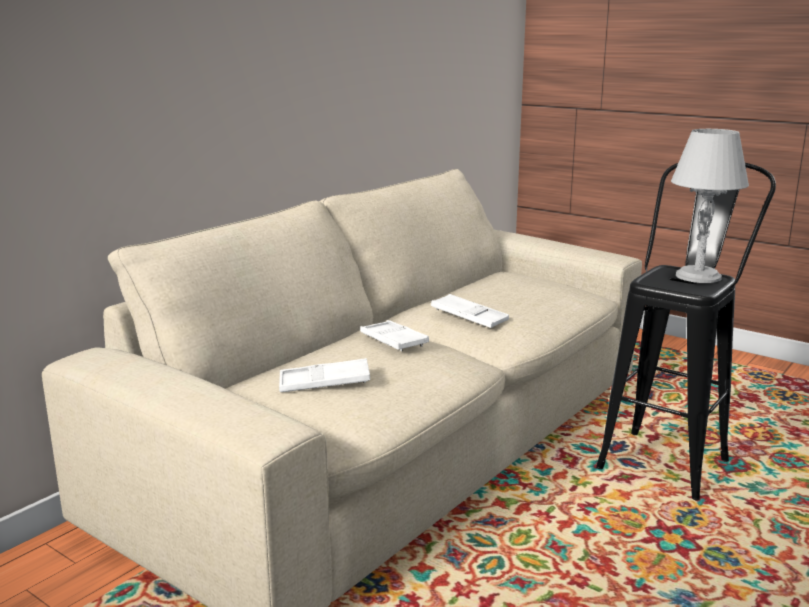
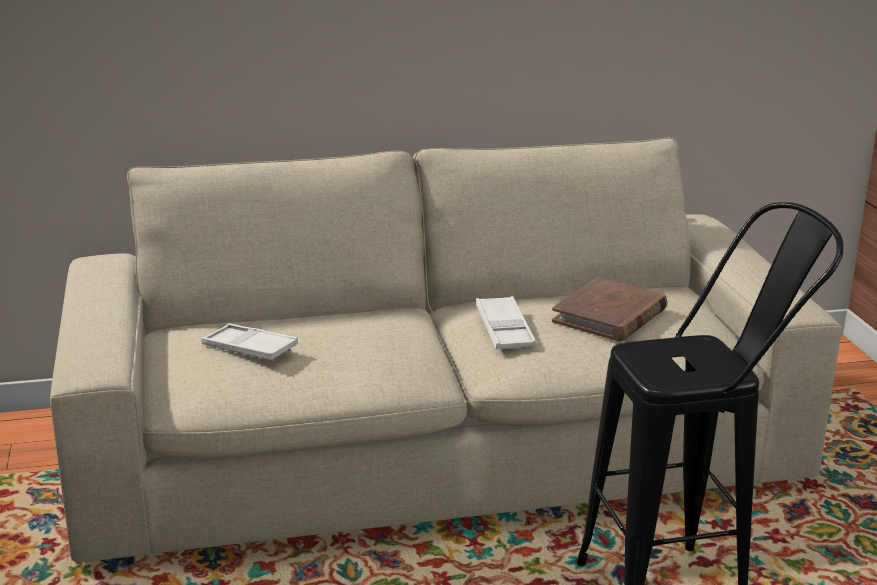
camera: 40 degrees right, 5 degrees up
(393, 341) = (382, 330): white tray -> none
(509, 292) = (610, 315): none -> brown book
(698, 276) = (711, 363): grey table lamp -> none

